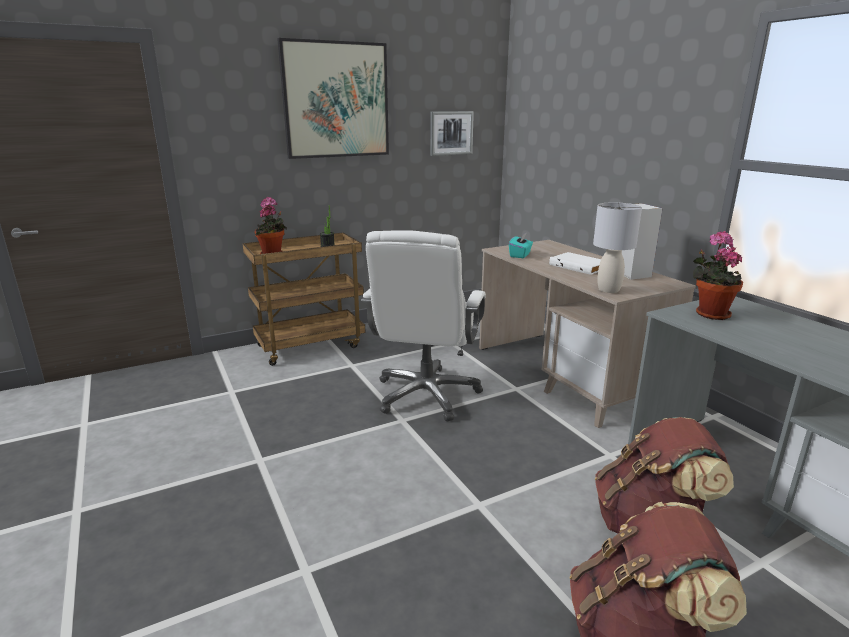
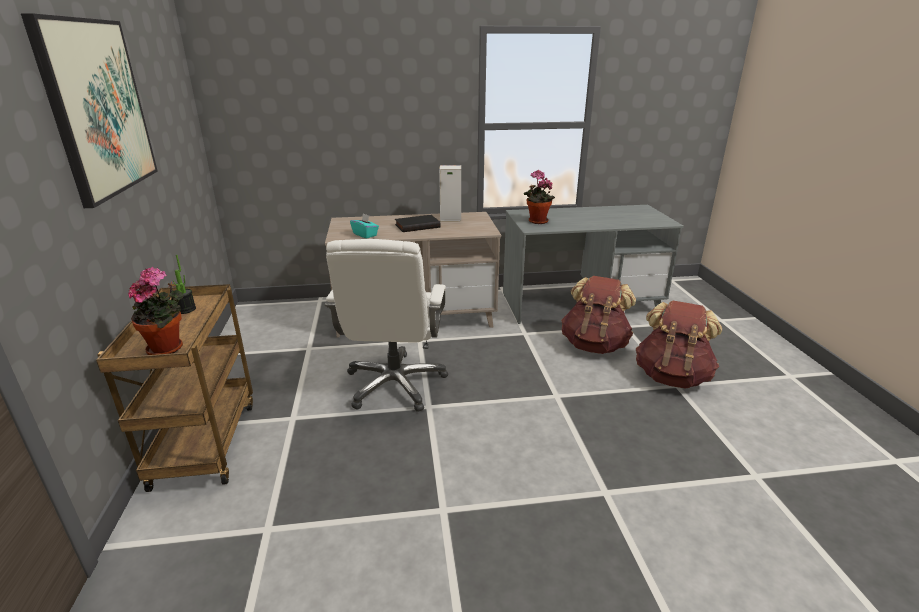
camera: 70 degrees left, 5 degrees up
(426, 394) = (395, 384): white office chair -> white office chair turned 60 degrees clockwise
(451, 133) = (177, 132): picture -> none
(579, 266) = (417, 226): white book -> black book
(608, 290) = (476, 231): grey table lamp -> none

